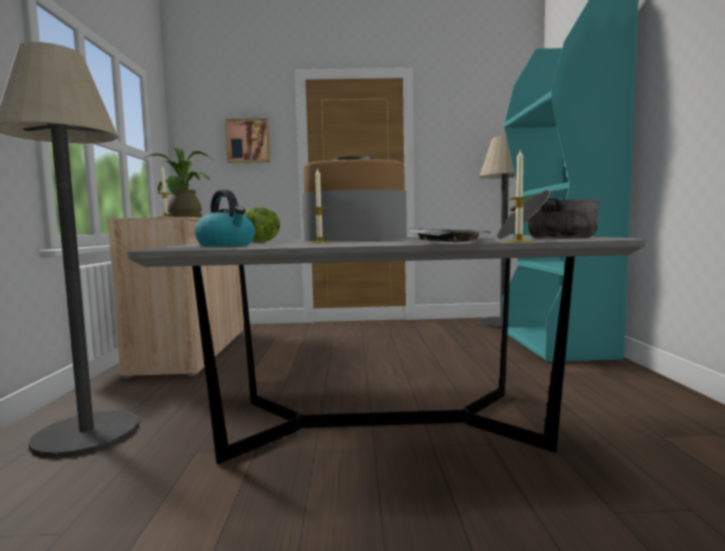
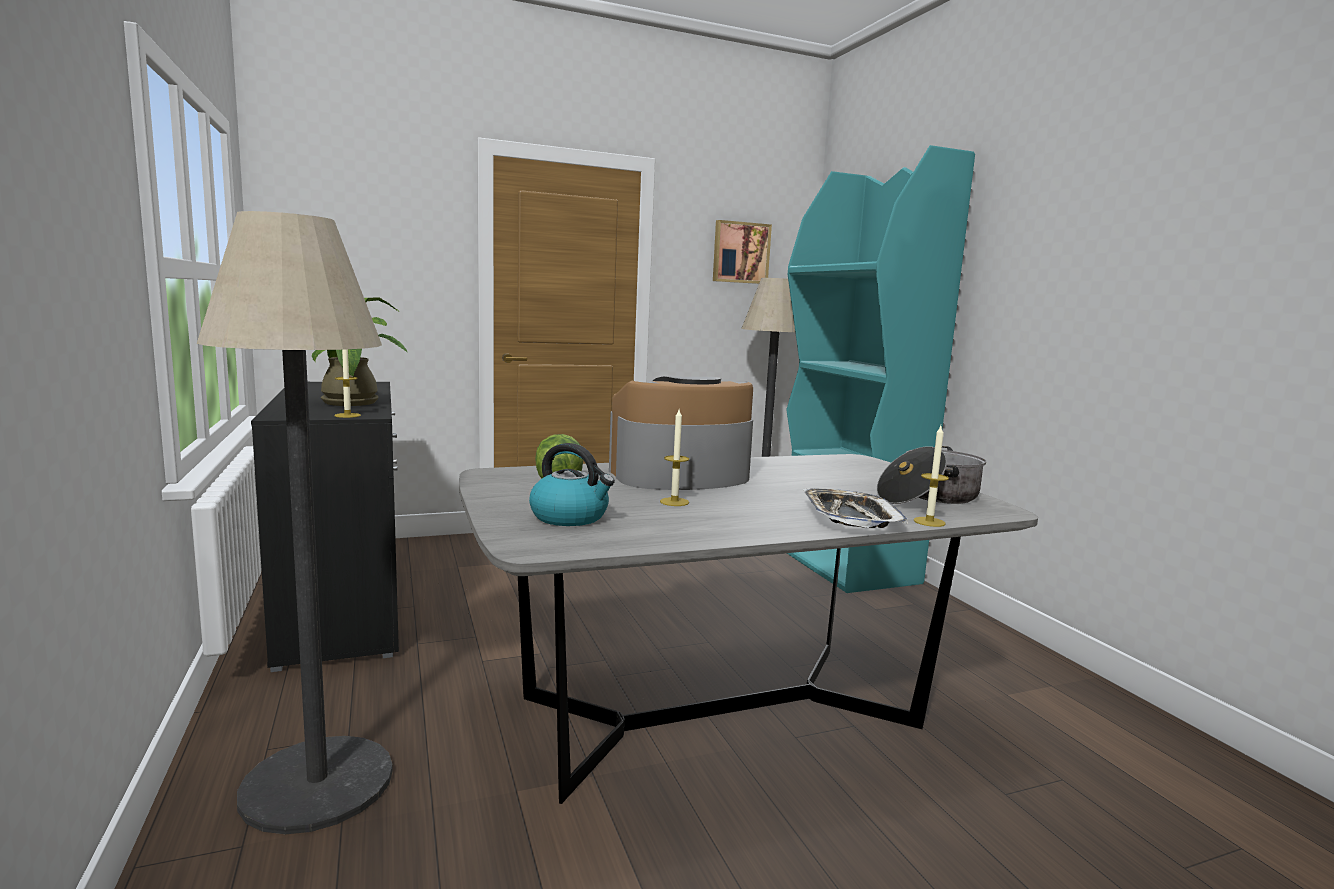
camera: 20 degrees left, 5 degrees up
(193, 351) = (344, 604): beige cabinet -> black cabinet
(248, 141) = (395, 246): picture -> picture (740, 252)

